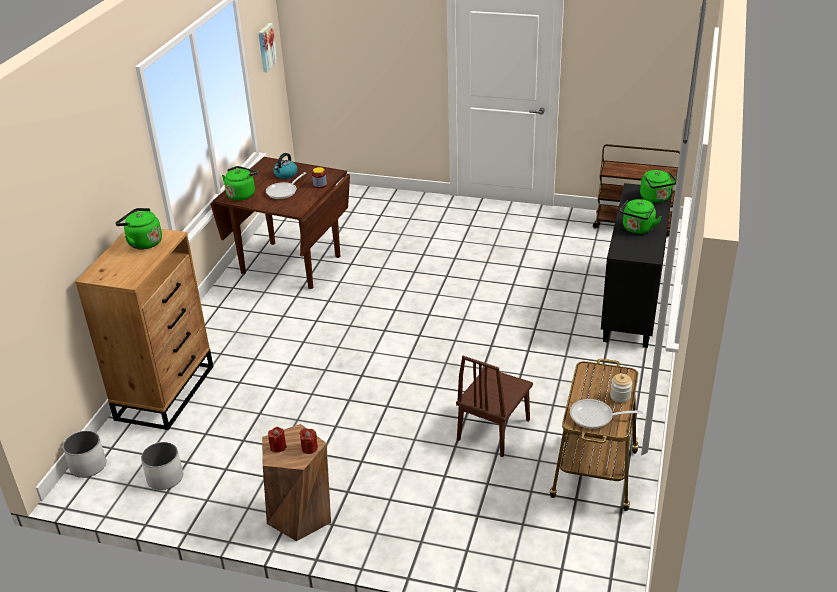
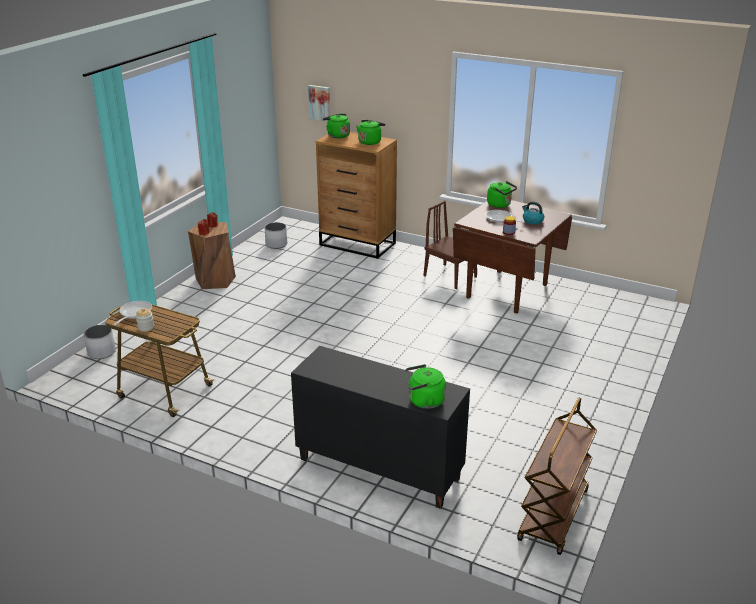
camera: 100 degrees right, 5 degrees down
(88, 466) = (301, 225): white planter -> white planter (101, 352)
(266, 47) = (663, 148): picture -> picture (320, 103)
(493, 429) = (243, 356): brown chair -> brown chair (450, 276)
(637, 229) = (362, 373): green kettle -> green kettle (337, 135)

